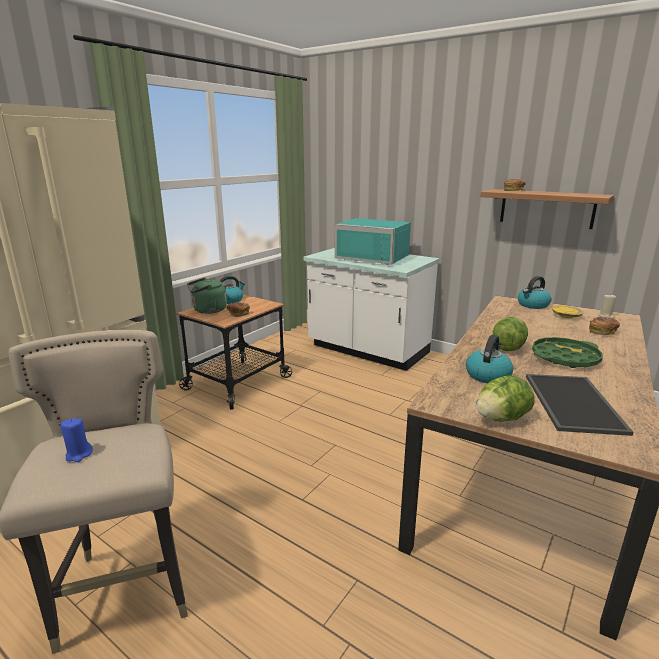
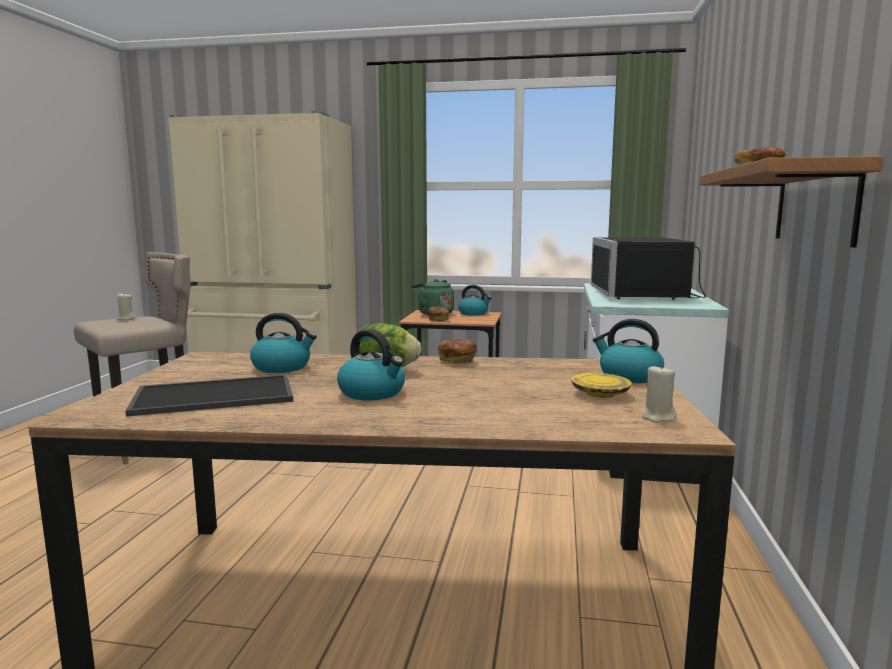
camera: 65 degrees right, 10 degrees down
(79, 454) = (126, 319): blue candle -> beige candle
(374, 257) = (645, 294): turquoise microwave -> black microwave
(501, 418) = (168, 374): lettuce -> none
(564, 358) = (373, 393): green tray -> kettle
(602, 332) = (537, 413): bread -> bread (457, 361)

